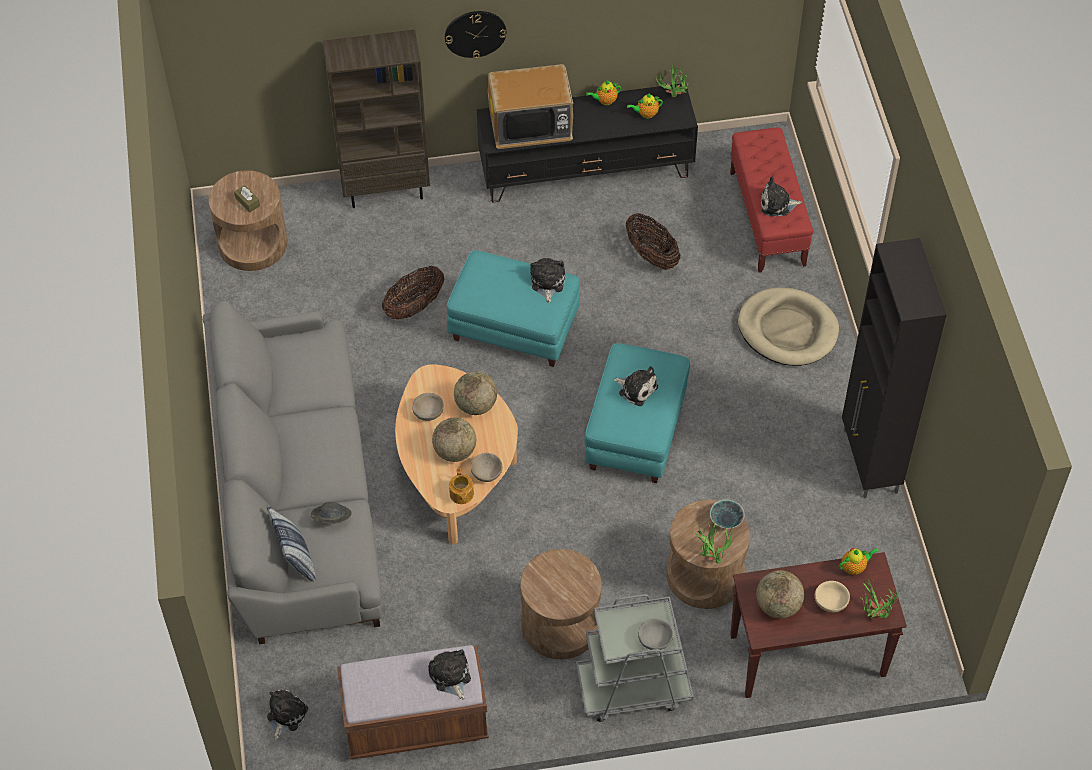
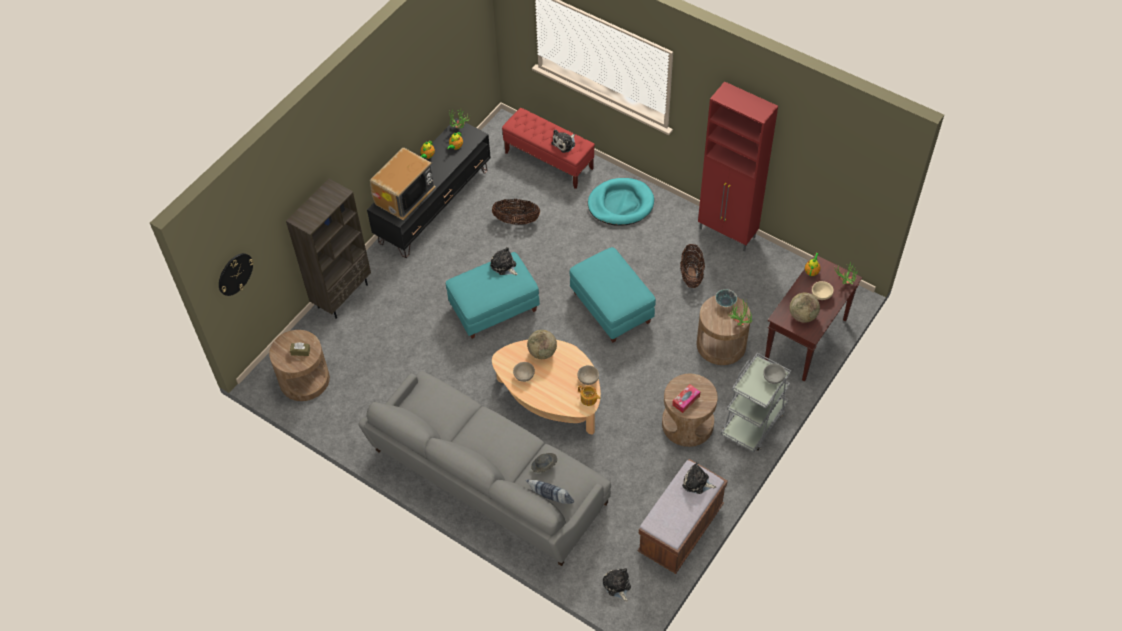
camera: 45 degrees left, 0 degrees up
(414, 306) = (431, 339): basket -> basket (691, 275)
(455, 451) = (560, 382): globe -> none
(475, 33) = (356, 159): wall clock -> wall clock (235, 274)
(549, 584) = (686, 400): none -> tissue box
(636, 389) = (608, 280): plush toy -> none
(787, 330) = (620, 204): beige dog bed -> turquoise dog bed
(869, 462) = (727, 233): black cabinet -> red cabinet

